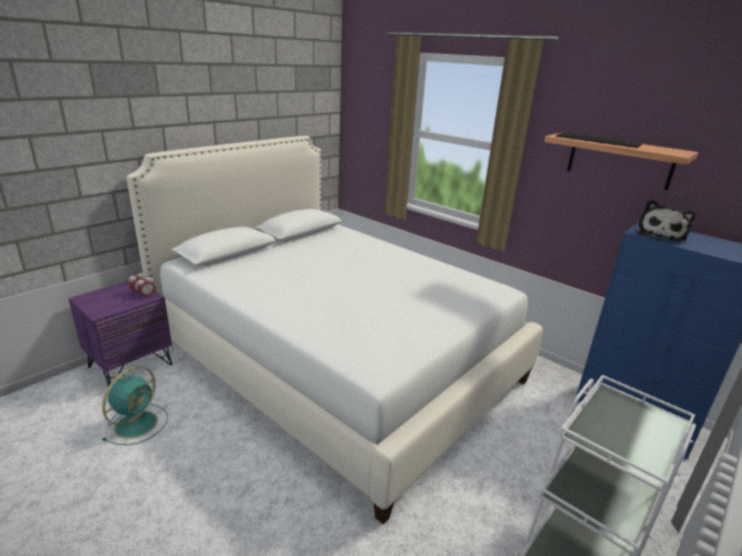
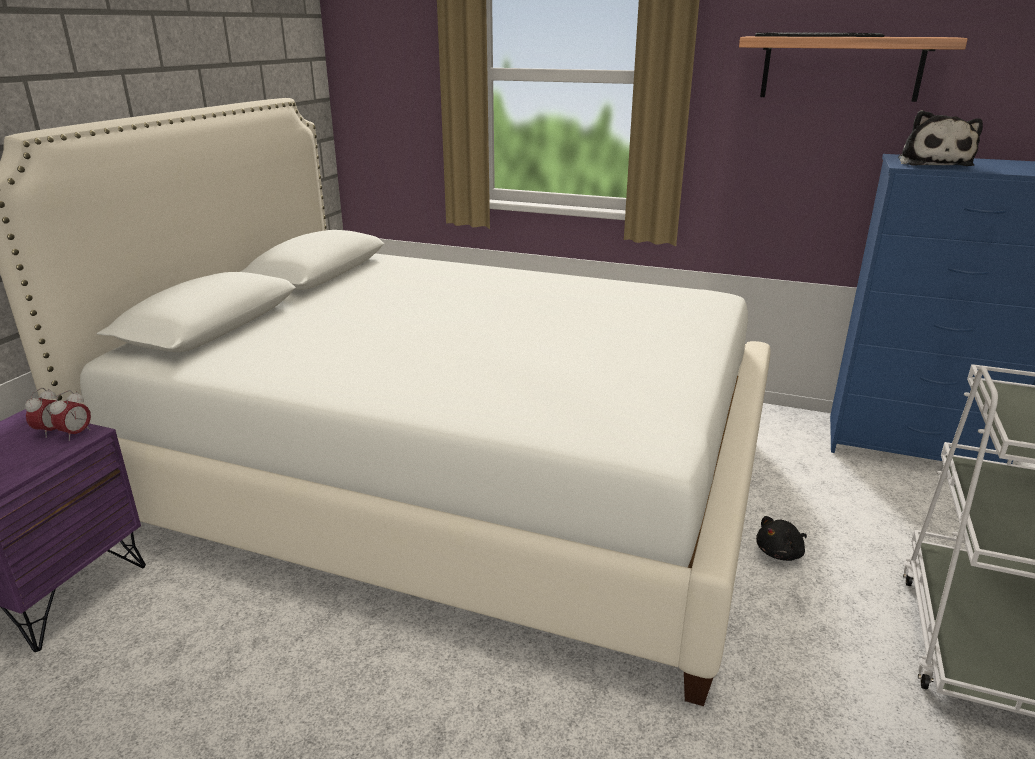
camera: 20 degrees left, 0 degrees up
(137, 423) = (139, 693): turquoise fan -> none
(491, 456) = (780, 553): none -> black plush toy

